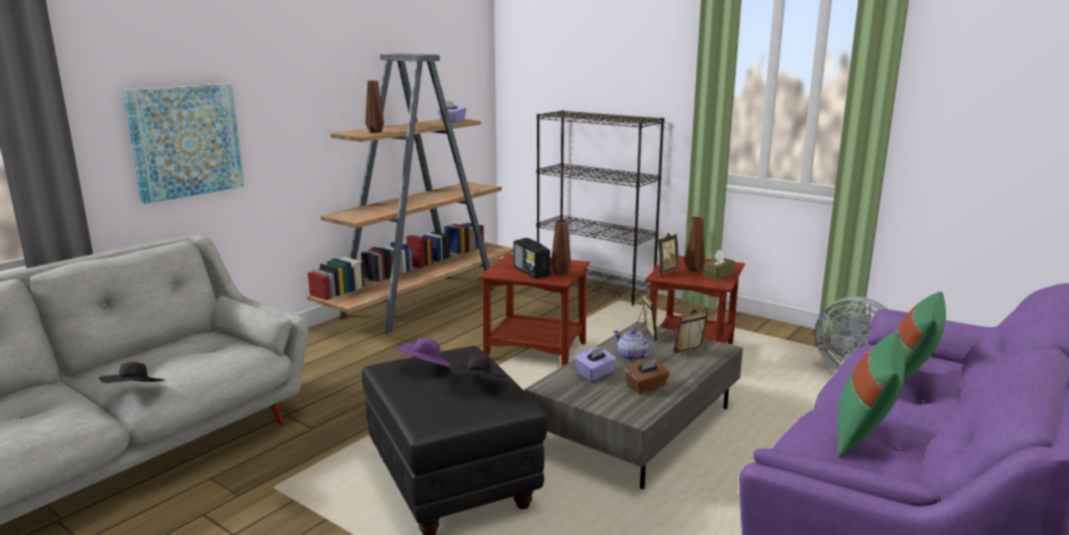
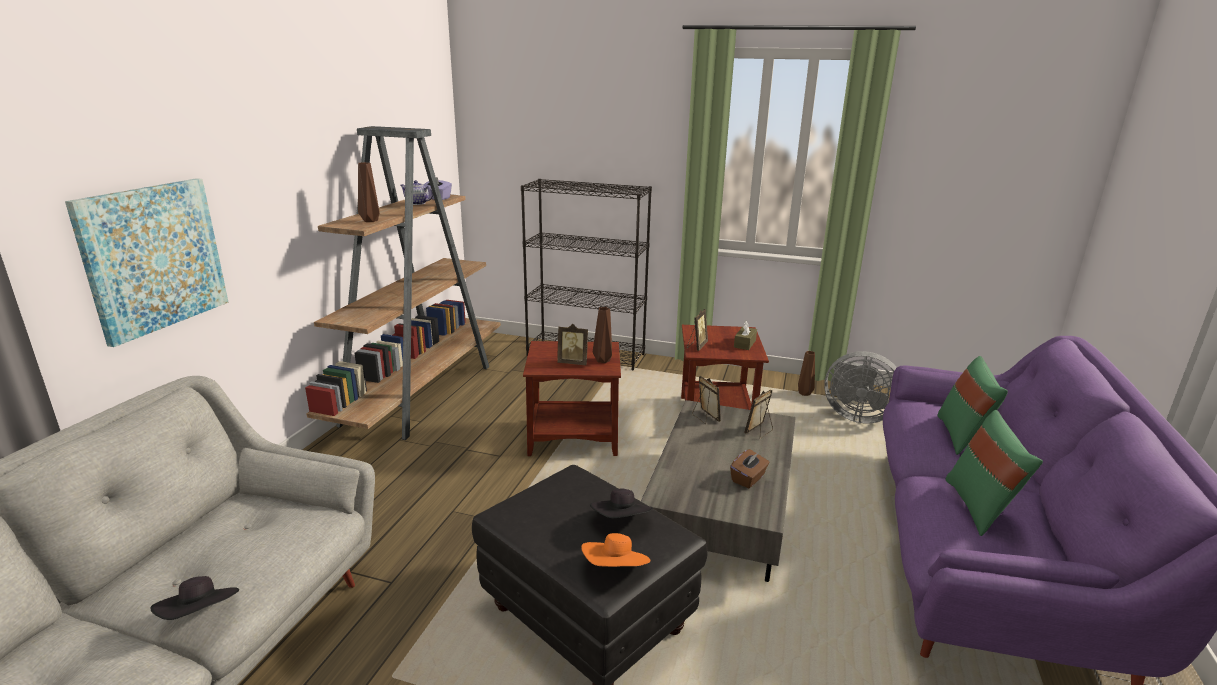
camera: 20 degrees left, 5 degrees up
(427, 369) = (551, 508): purple hat -> none
(444, 415) = (615, 569): none -> orange hat
(531, 272) = (573, 362): radio -> picture frame
(595, 374) = (693, 472): purple tissue box -> none
(632, 357) = (711, 444): teapot -> teapot (417, 203)
(693, 270) = (719, 341): brown vase -> brown vase (803, 394)

